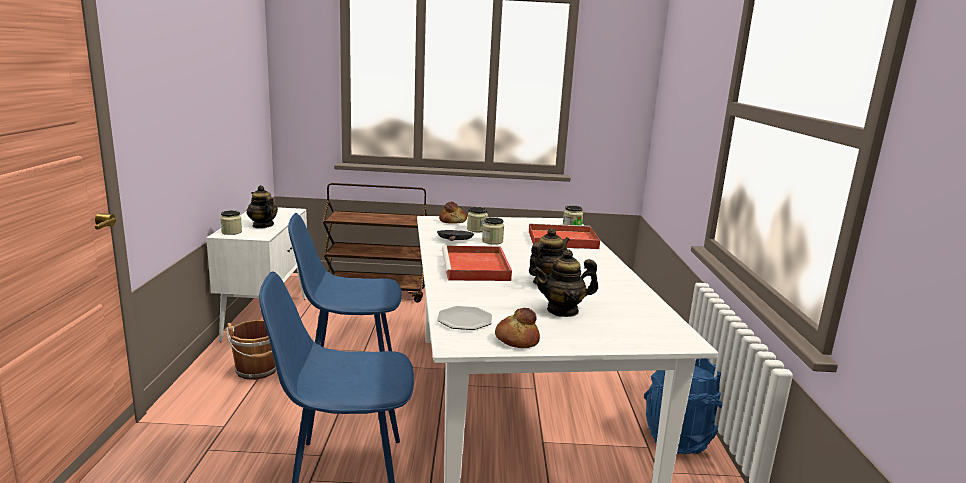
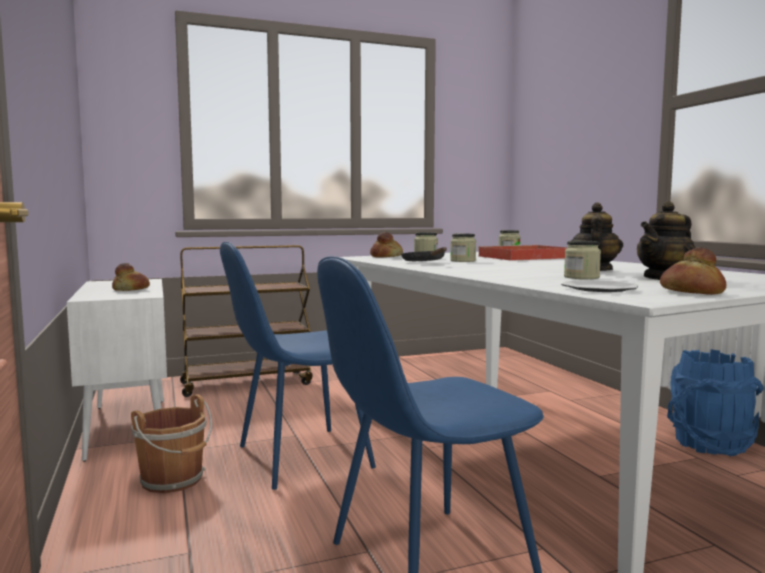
camera: 20 degrees left, 10 degrees down
(231, 232) = (96, 296): jar -> jar (581, 277)
(263, 225) = (130, 290): teapot -> bread
(476, 268) = (499, 270): red tray -> none

